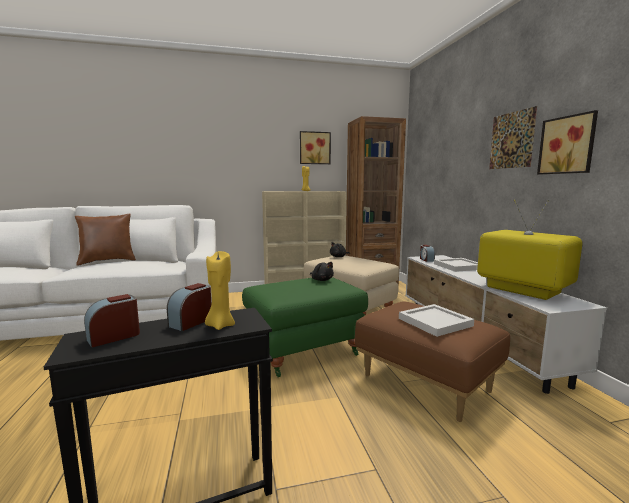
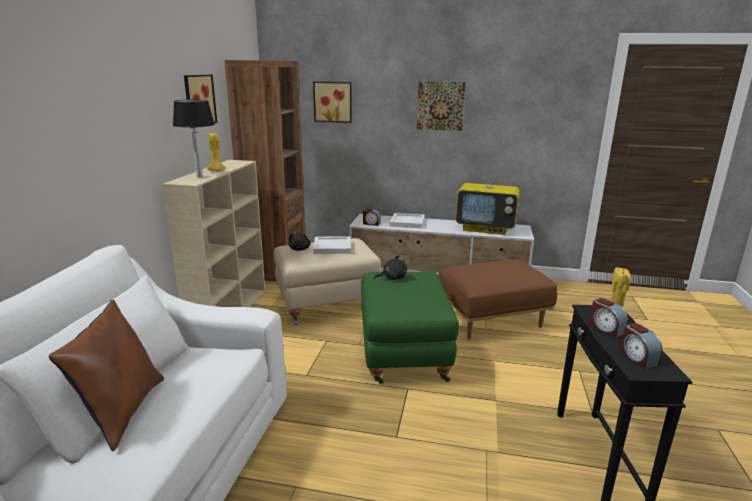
camera: 65 degrees left, 10 degrees up
(286, 191) = (200, 176): none -> table lamp
(435, 322) = (508, 272): white tray -> white tray (333, 247)
(521, 290) = (486, 229): television -> television turned 150 degrees counterclockwise
(568, 145) = (495, 118): picture -> picture (333, 102)

